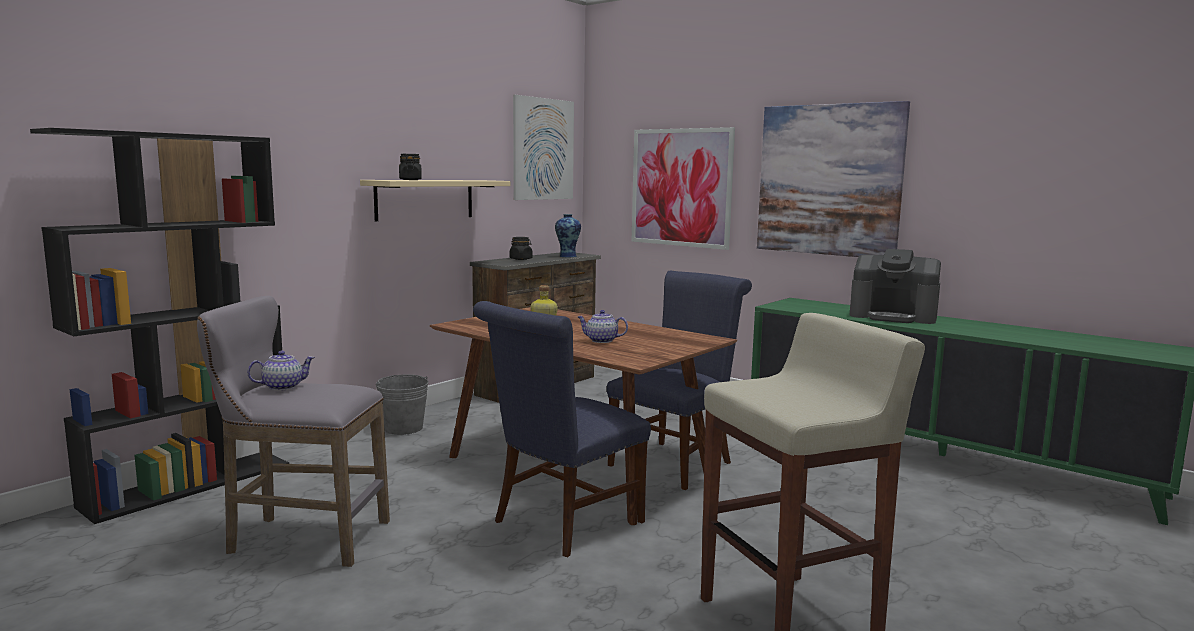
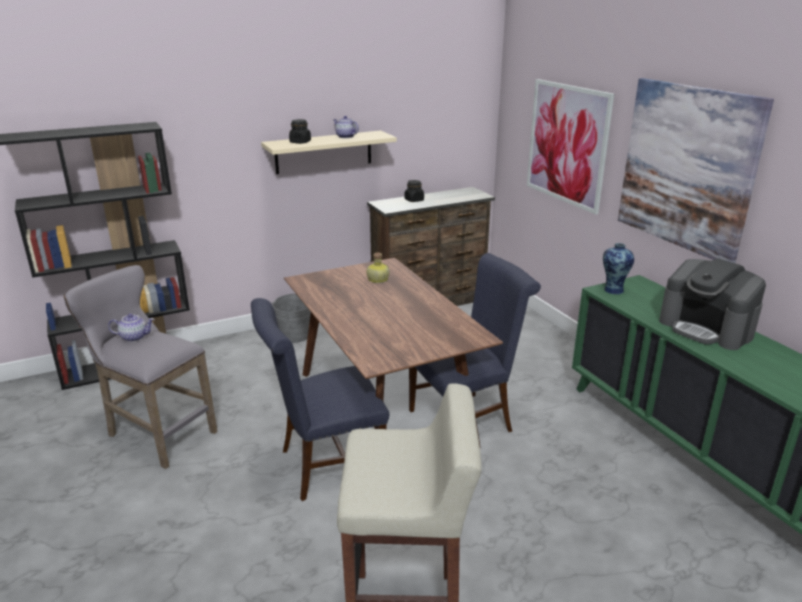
camera: 25 degrees right, 15 degrees up
(543, 149) = (451, 95): picture -> none
(567, 256) = (461, 197): vase -> vase (613, 290)
(601, 340) = (383, 324): teapot -> teapot (345, 136)

